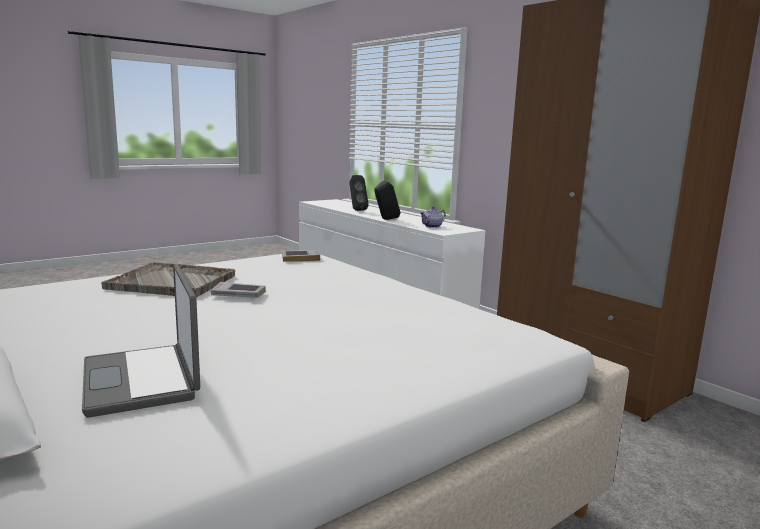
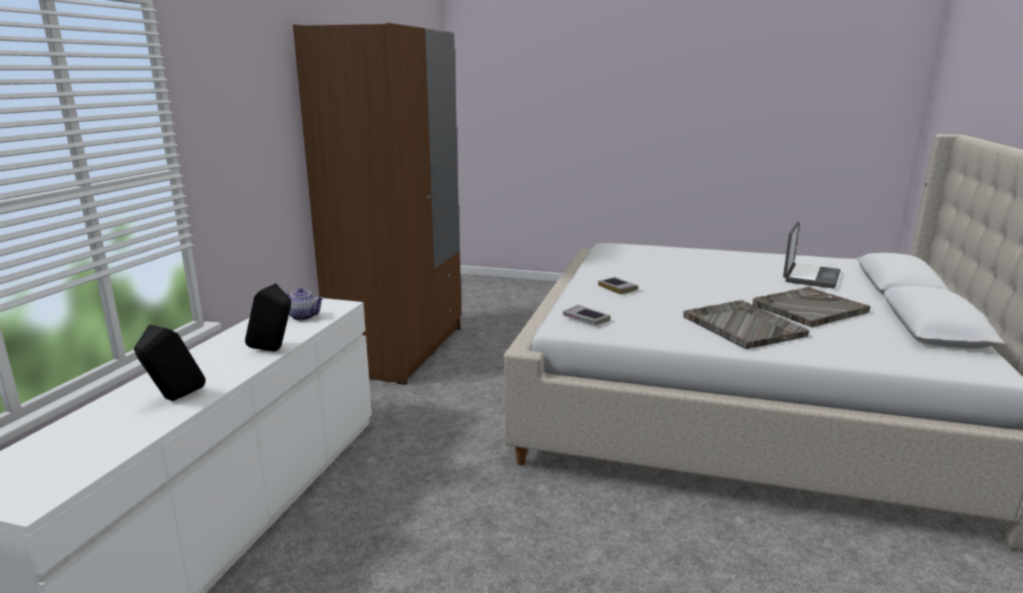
camera: 125 degrees left, 5 degrees up
(115, 317) = (808, 308): none -> grey tray
(238, 295) = (707, 301): book -> book (617, 288)

